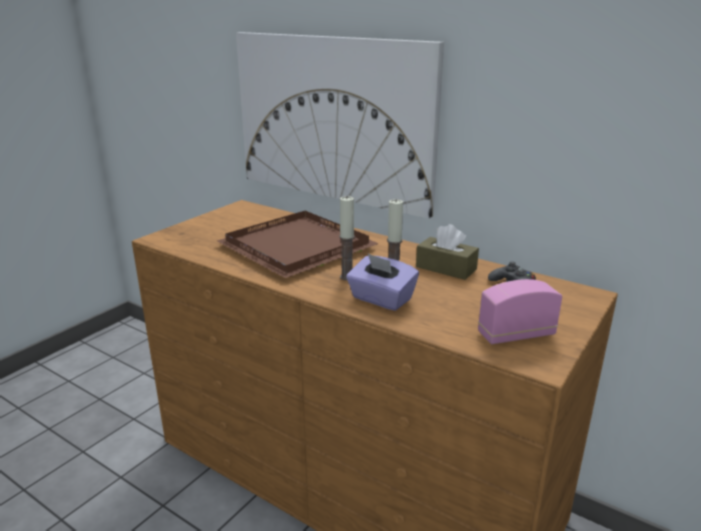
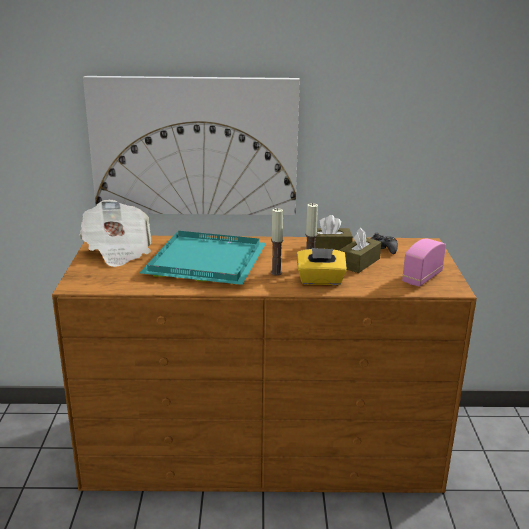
camera: 35 degrees left, 0 degrees up
(239, 218) = (118, 251): none -> newspaper
(300, 247) = (208, 261): brown tray -> turquoise tray
(381, 299) = (320, 280): purple tissue box -> yellow tissue box
(458, 293) = (359, 263): none -> brown tissue box

